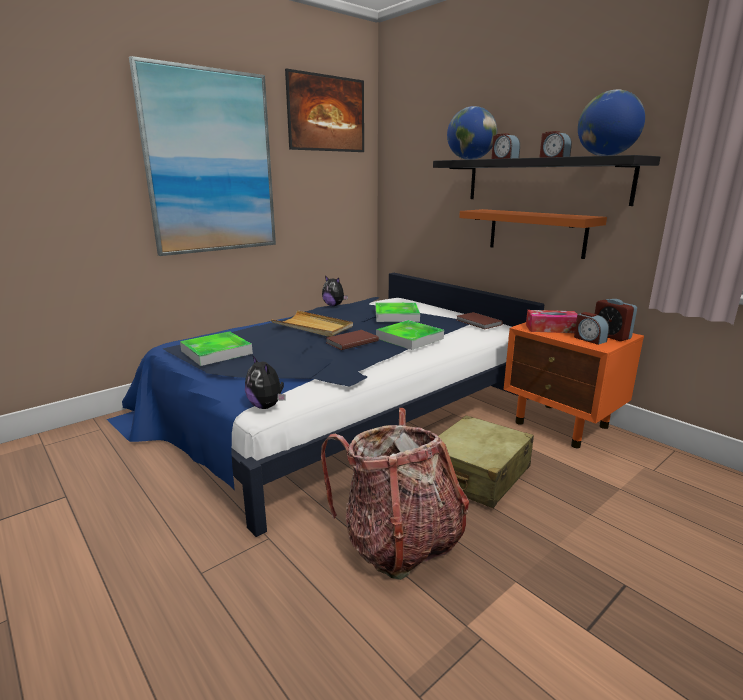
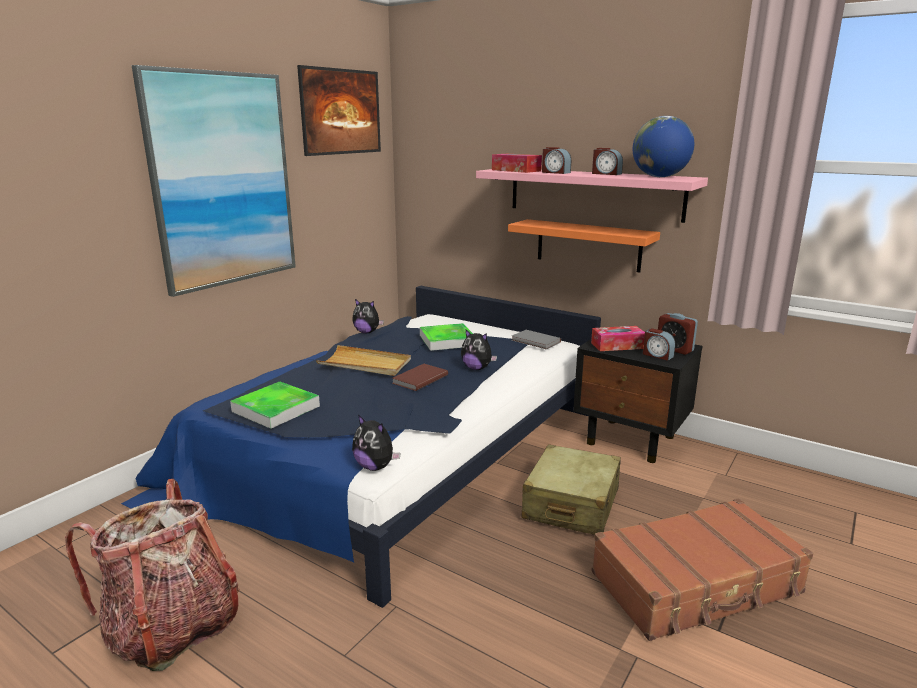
camera: 15 degrees left, 0 degrees up
(398, 541) = (527, 585): backpack -> backpack (172, 627)
(409, 338) = (477, 368): tray -> plush toy
(470, 159) = (516, 170): globe -> tissue box
(478, 322) = (535, 341): brown book -> grey book
(544, 181) = (594, 193): black shelf -> pink shelf
(562, 425) = (632, 440): orange nightstand -> black nightstand
(580, 574) = (697, 584): none -> brown suitcase

